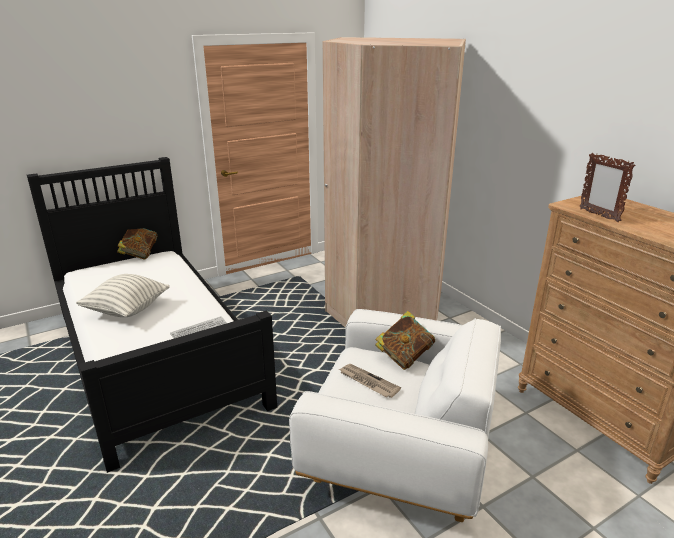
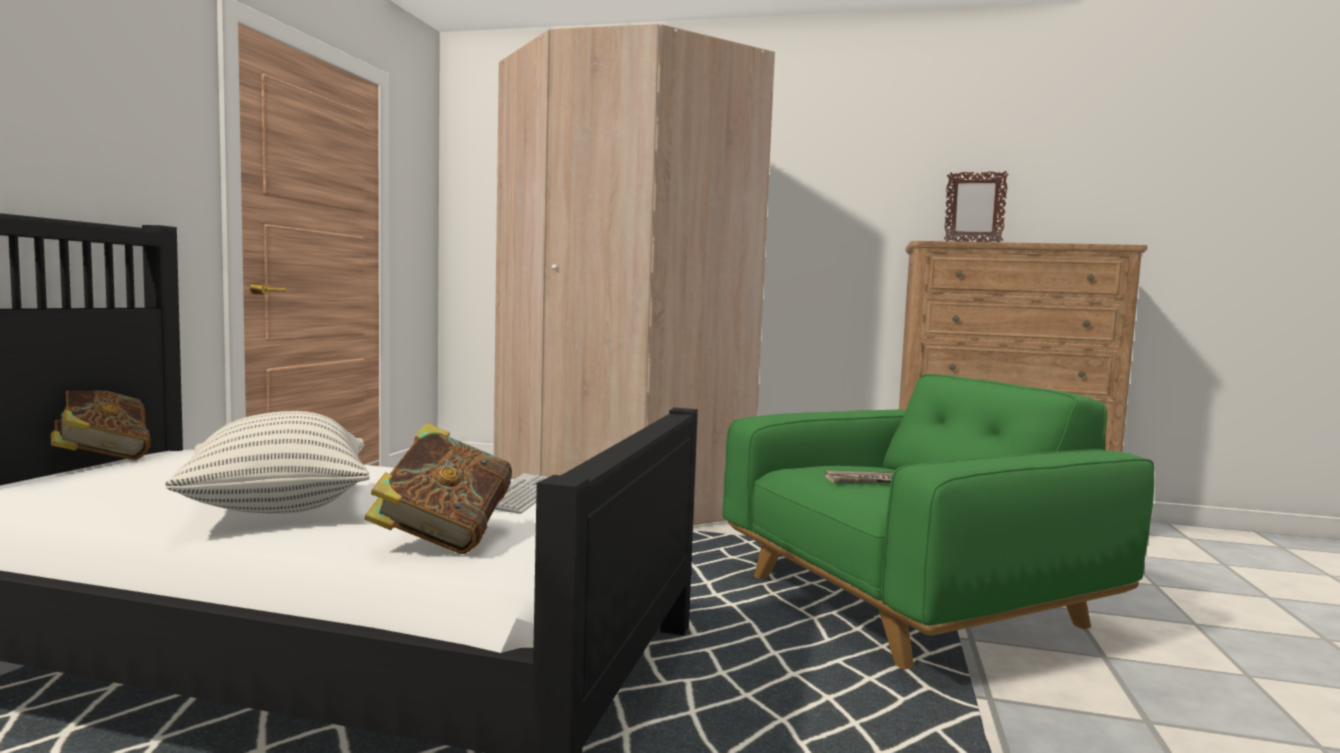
camera: 45 degrees left, 20 degrees down
(400, 448) = (910, 601): white armchair -> green armchair
(404, 357) = (851, 461): book -> book (443, 538)

